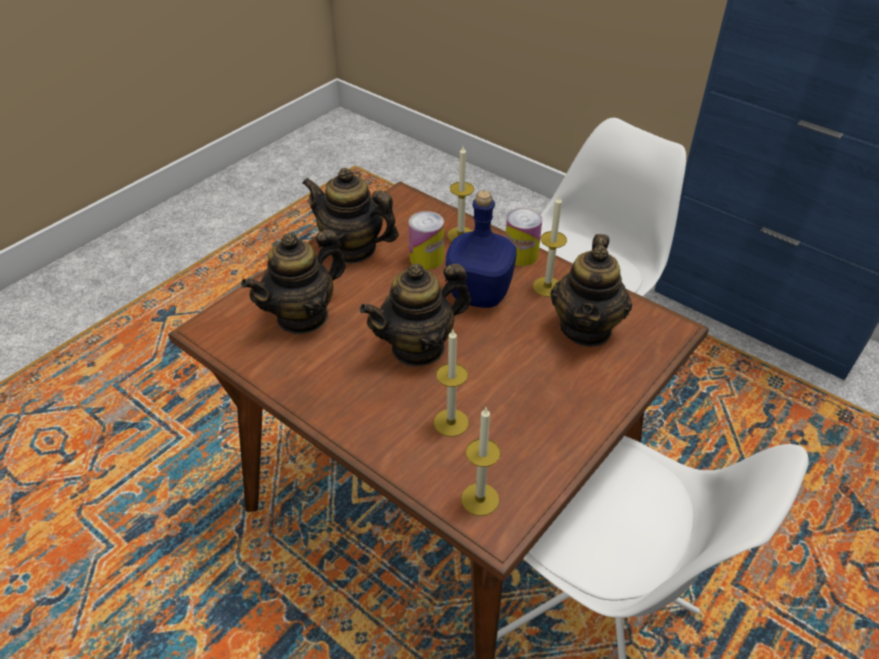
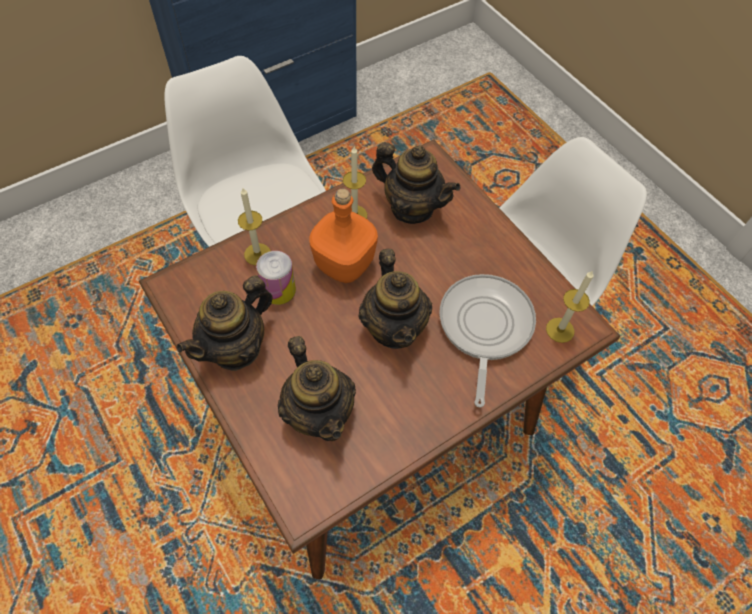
camera: 75 degrees left, 15 degrees up
(451, 422) = (484, 327): candle -> frying pan
(478, 294) = (343, 265): blue bottle -> orange bottle
(521, 255) = (306, 219): can -> none

